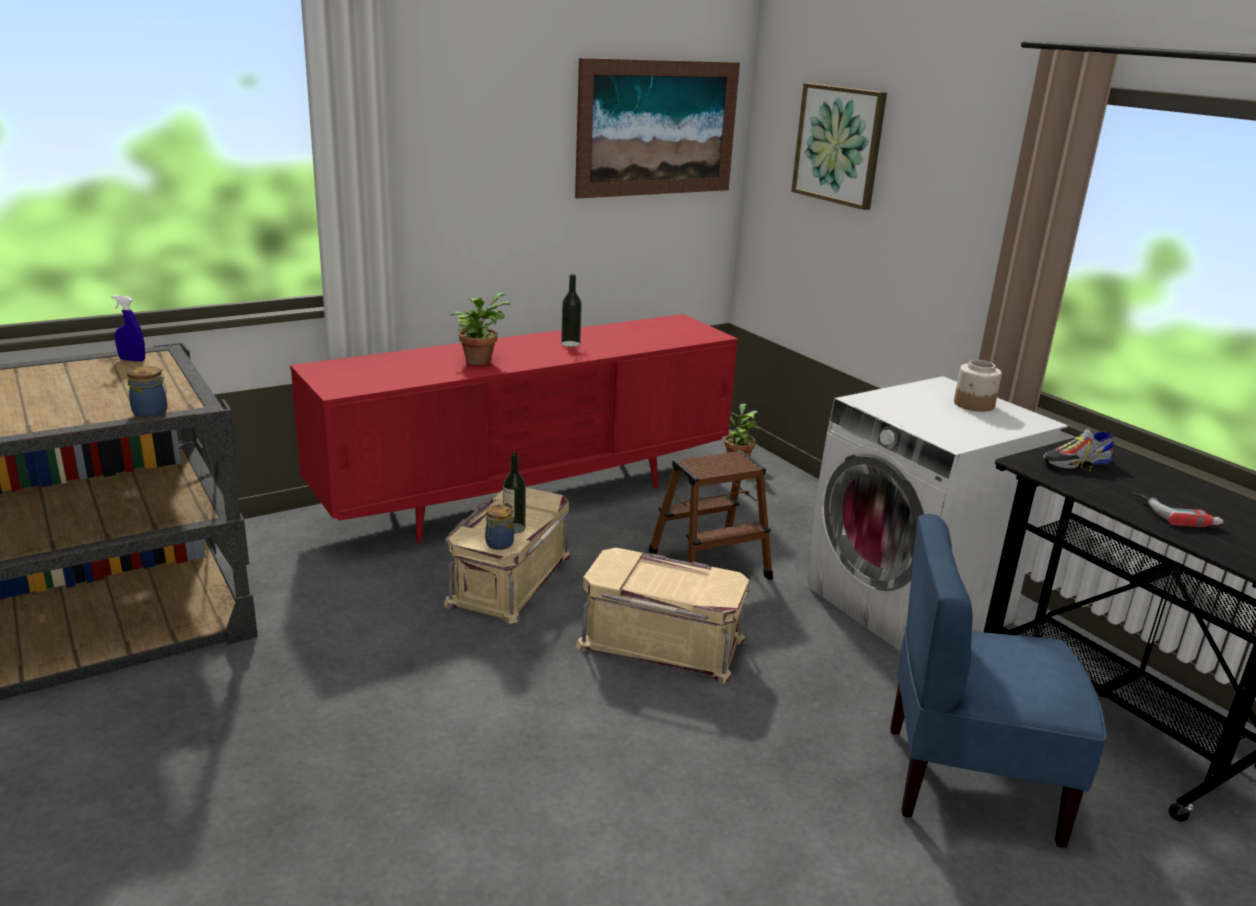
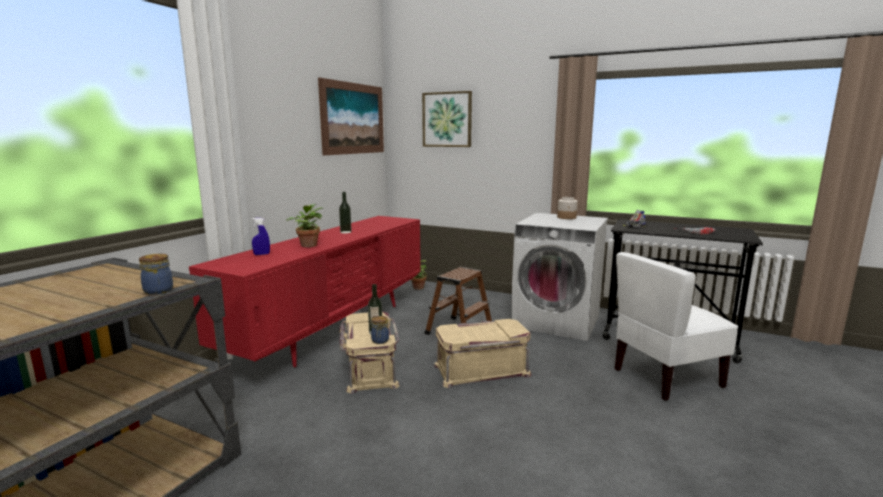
camera: 30 degrees left, 10 degrees down
(132, 360) = (85, 271): blue spray bottle -> blue spray bottle (261, 254)
(970, 782) = (665, 377): blue chair -> white chair

